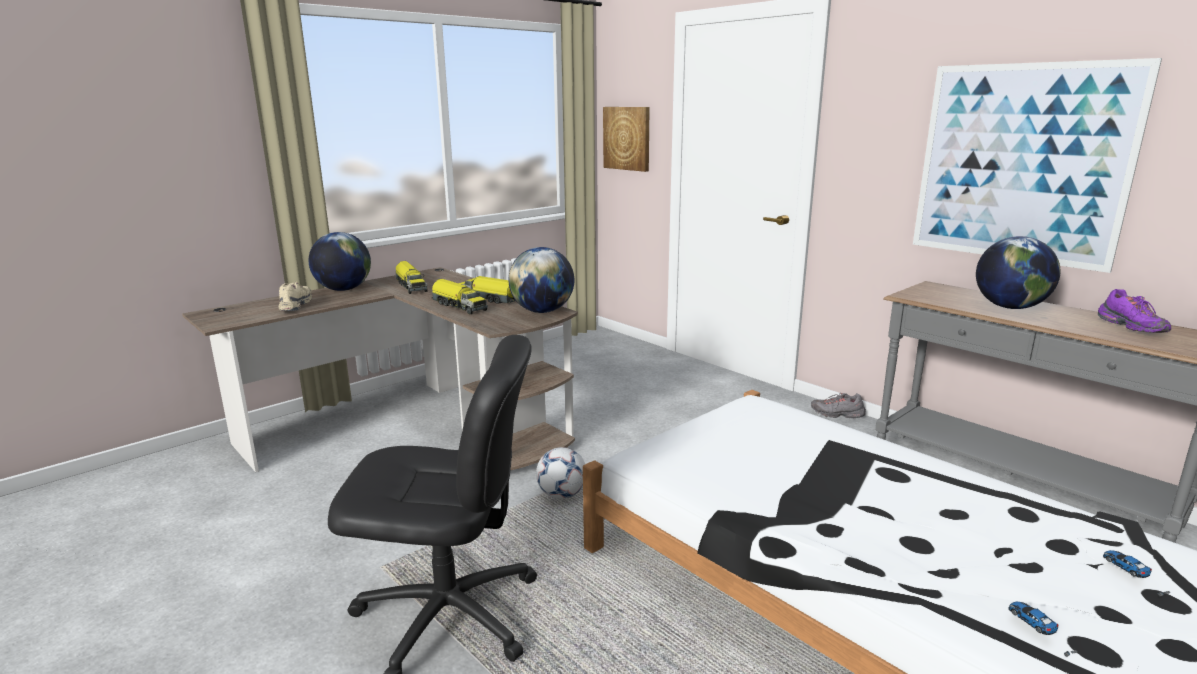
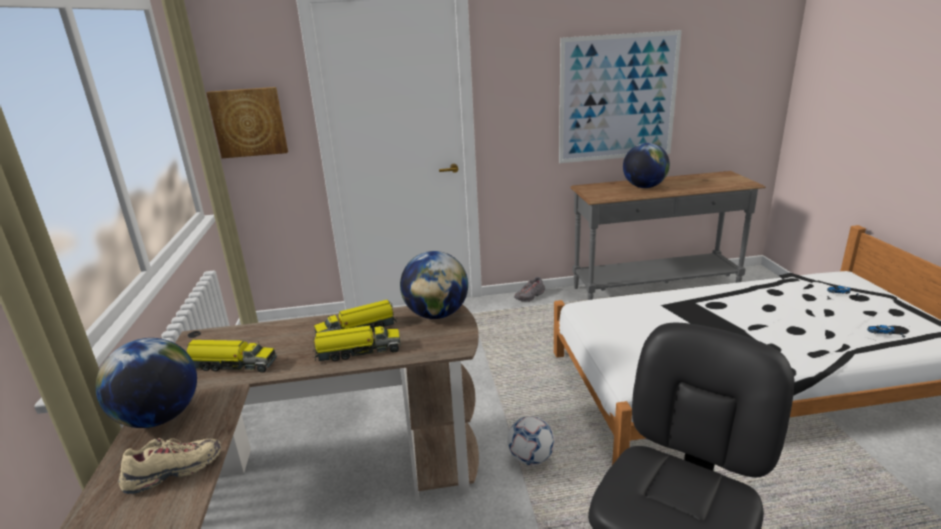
camera: 55 degrees left, 5 degrees up
(296, 306) = (174, 472): beige shoe -> beige shoe turned 120 degrees clockwise
(1131, 327) = (698, 180): purple shoe -> none

